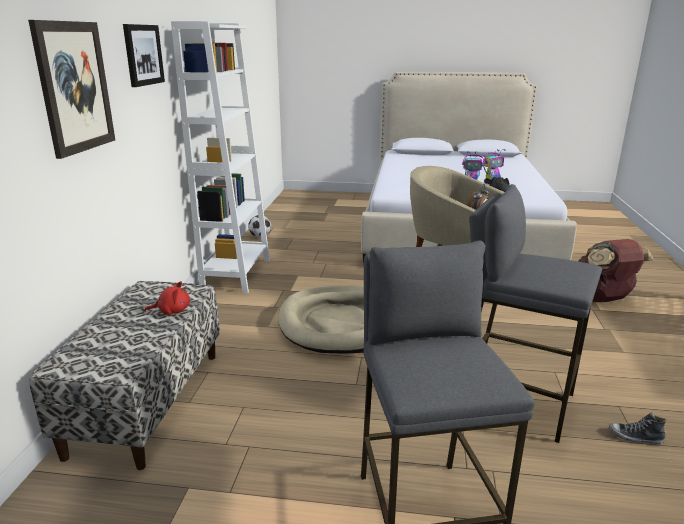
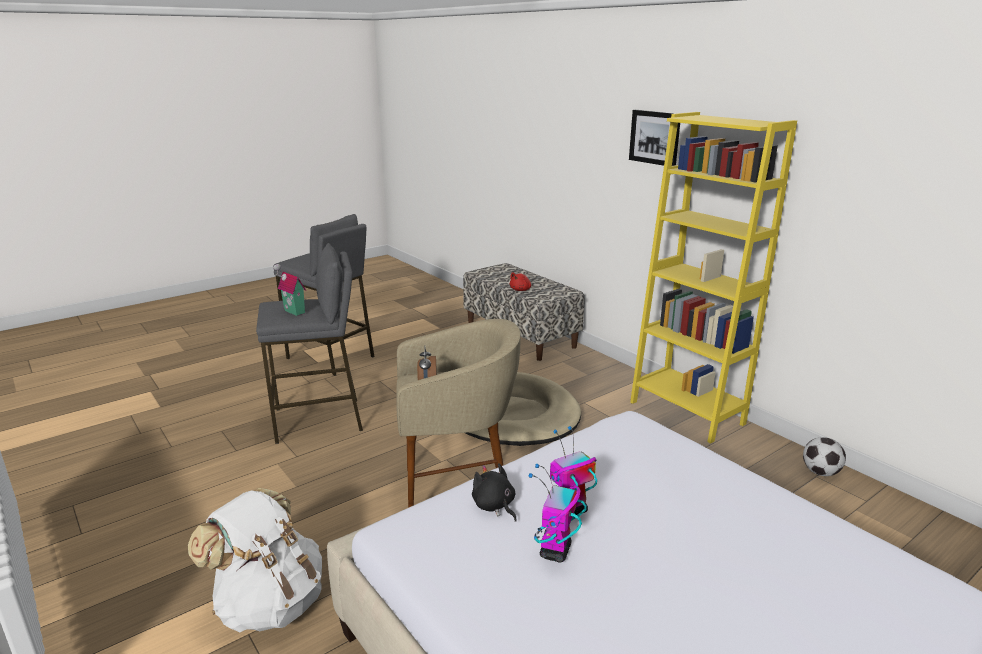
camera: 135 degrees right, 0 degrees up
(74, 87) = (577, 144): picture -> none
(236, 274) = (686, 413): white bookcase -> yellow bookcase
(553, 264) = (293, 312): none -> toy house
(600, 299) = (270, 603): brown backpack -> white backpack
(635, 437) = (223, 433): shoe -> none

